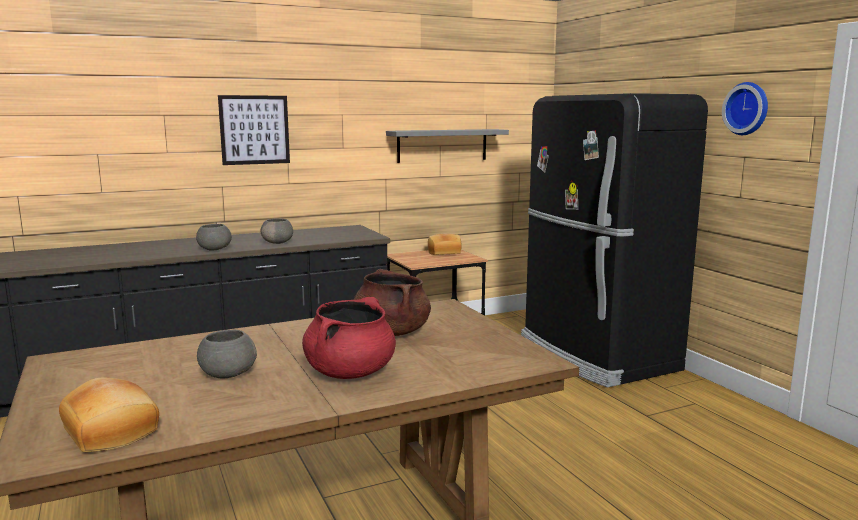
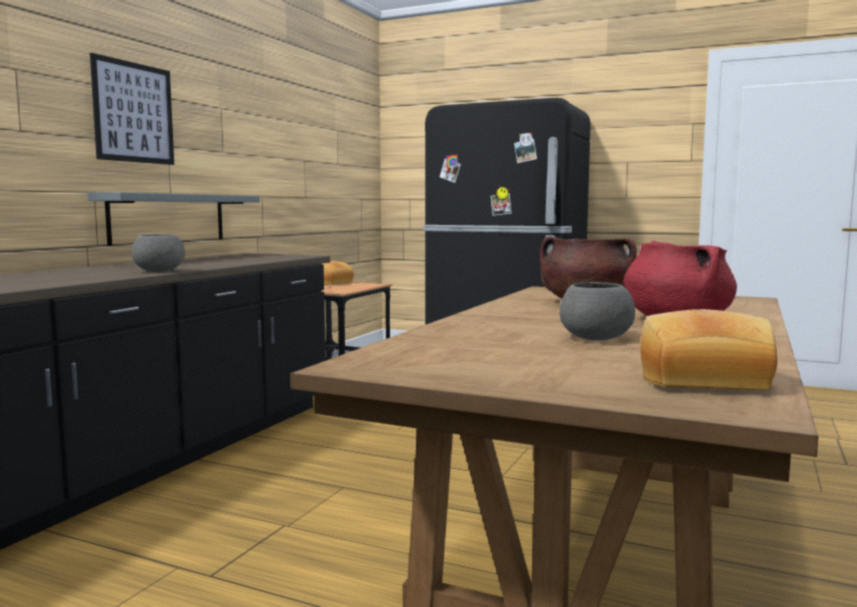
camera: 40 degrees left, 5 degrees down
(278, 242) = (218, 263): grey bowl -> none
(442, 145) = (307, 160): grey shelf -> grey shelf (168, 218)
(748, 108) = (629, 120): wall clock -> none

